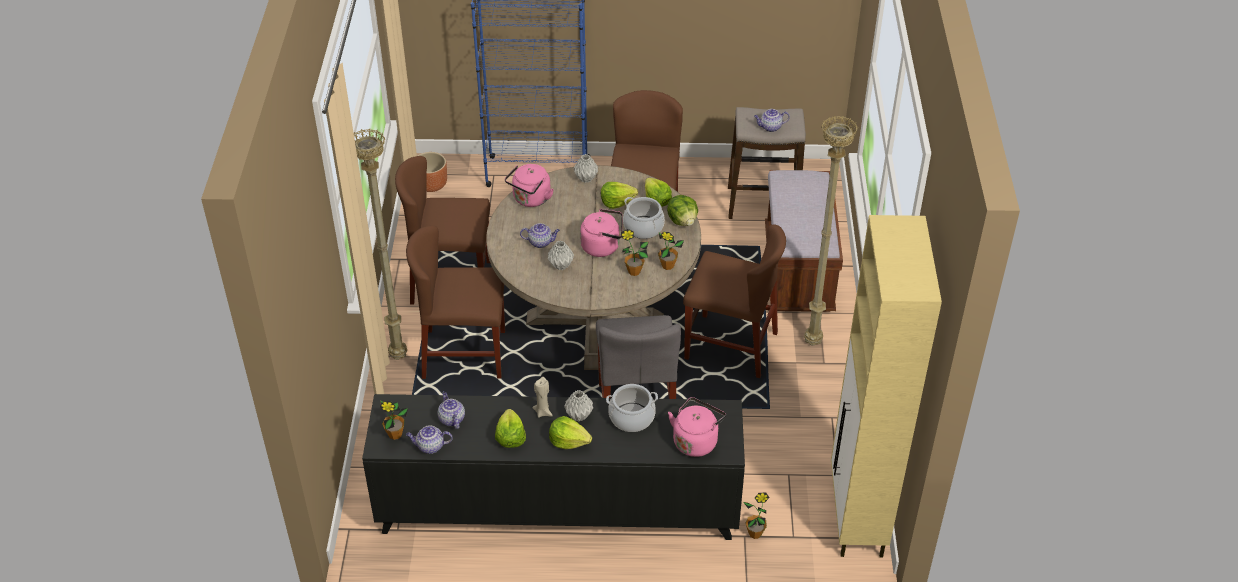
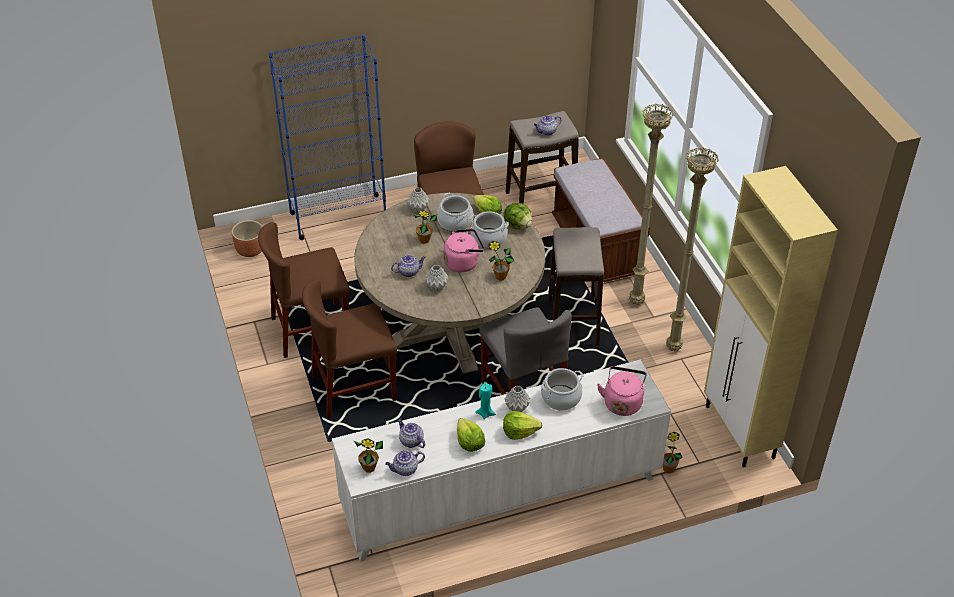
camera: 20 degrees left, 0 degrees up
(398, 355) = (296, 404): beige floor lamp -> beige floor lamp (672, 347)
(530, 199) = (381, 238): pink kettle -> none
(543, 412) = (485, 413): beige candle -> turquoise candle
(559, 510) = (501, 497): black cabinet -> white cabinet
(617, 201) = (455, 222): lettuce -> cooking pot
(667, 266) = (525, 265): potted plant -> potted plant (424, 240)
(730, 346) = (573, 322): brown chair -> stool

